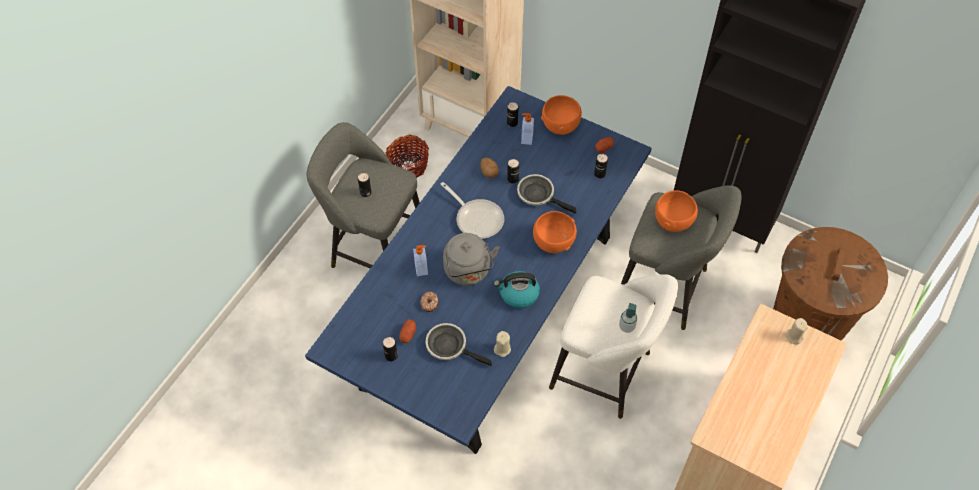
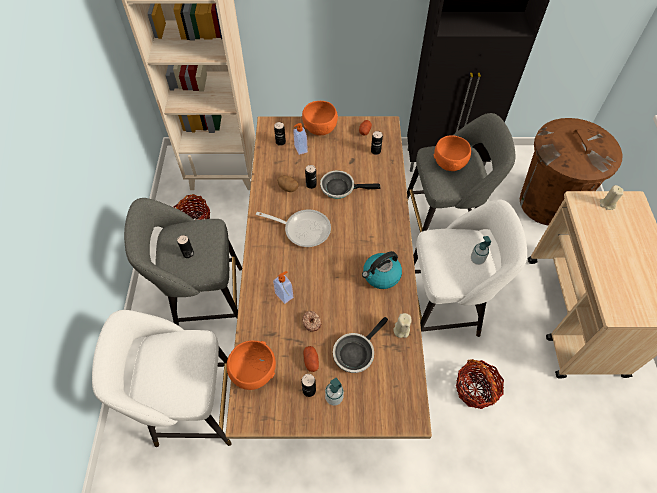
camera: 30 degrees left, 0 degrees up
(307, 338) = (191, 407): none -> white stool
(407, 372) = (334, 398): none -> soap dispenser
(450, 346) = (355, 352): frying pan -> frying pan turned 45 degrees counterclockwise
(468, 272) = (327, 278): grey kettle -> none
(489, 310) = (328, 304): blue dining table -> brown dining table
(553, 242) = (378, 219): orange bowl -> orange bowl (253, 372)
(579, 464) = (475, 389): none -> basket

